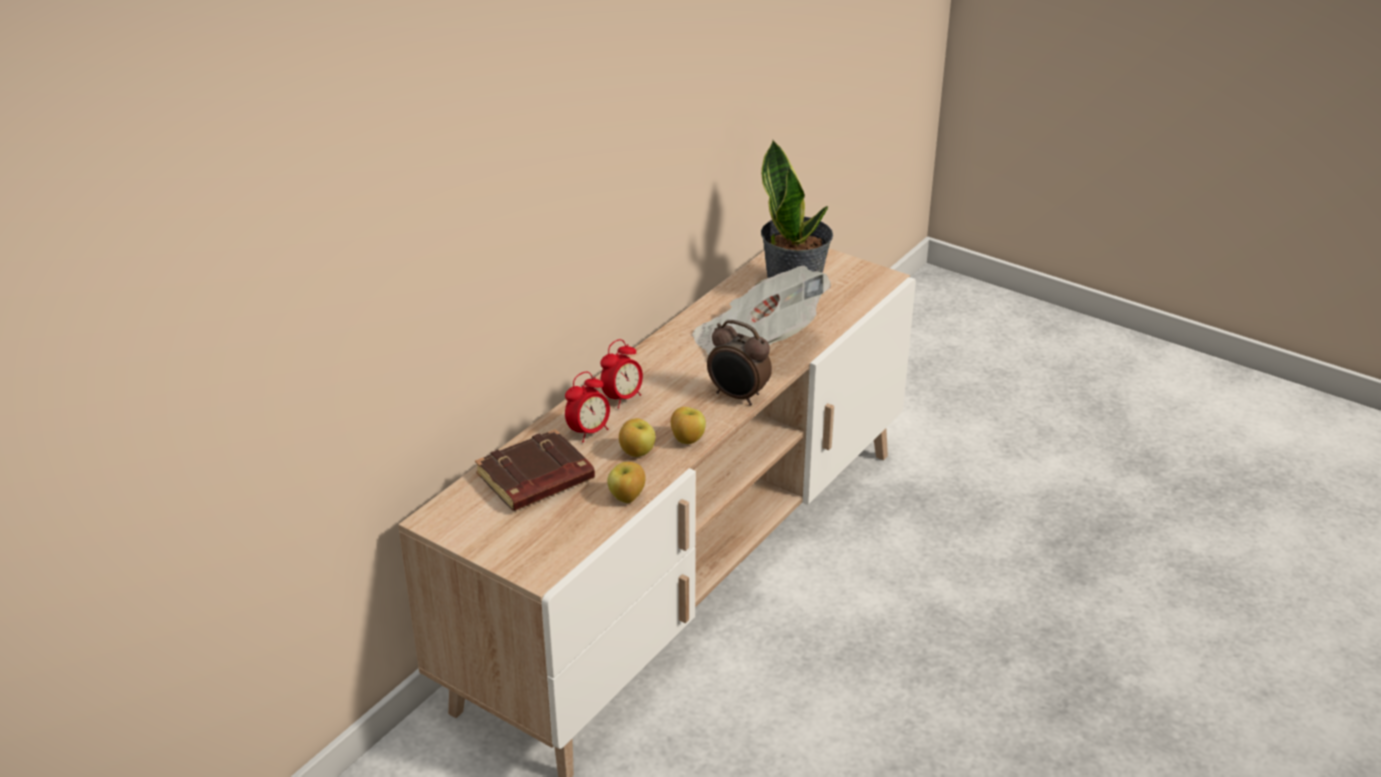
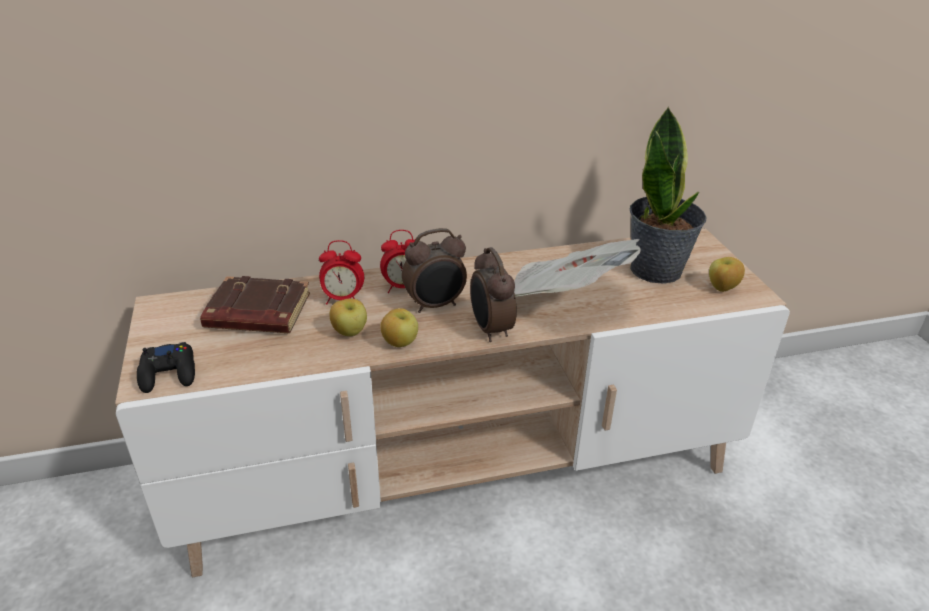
camera: 40 degrees right, 0 degrees up
(546, 556) = (169, 373): none -> black game controller
(627, 498) = (289, 363): apple -> apple (722, 288)
(670, 399) = (435, 305): none -> alarm clock

